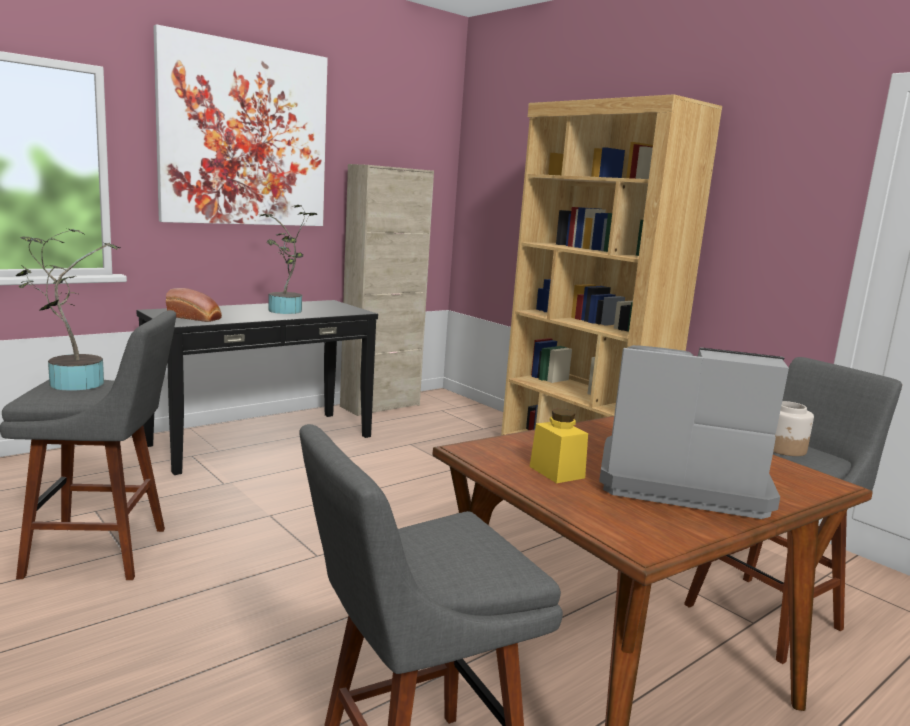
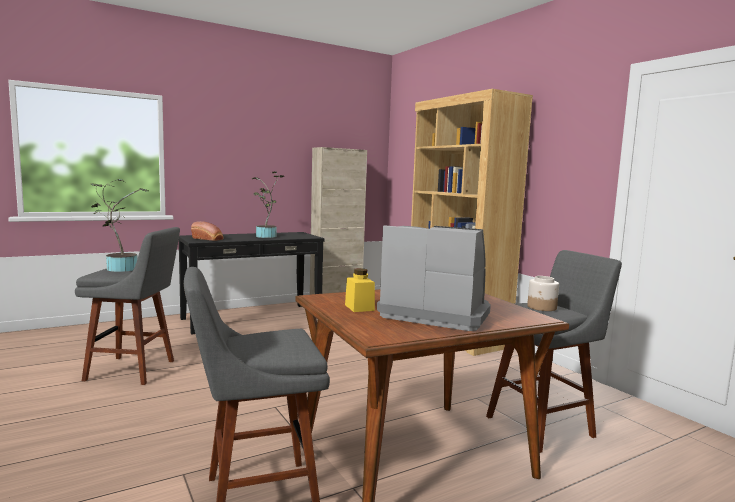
camera: 10 degrees right, 5 degrees down
(245, 135) = (246, 132): picture -> none

